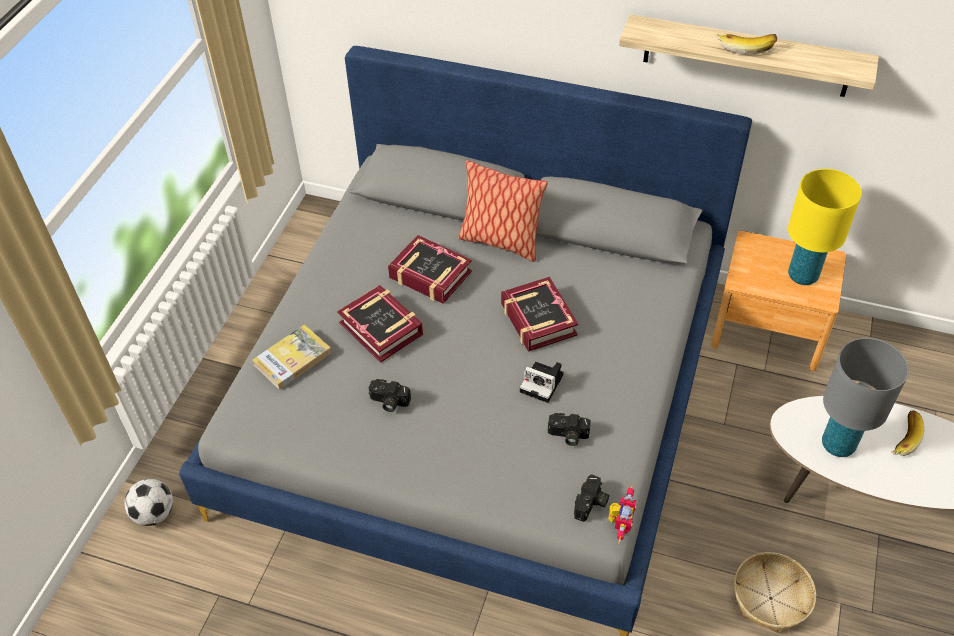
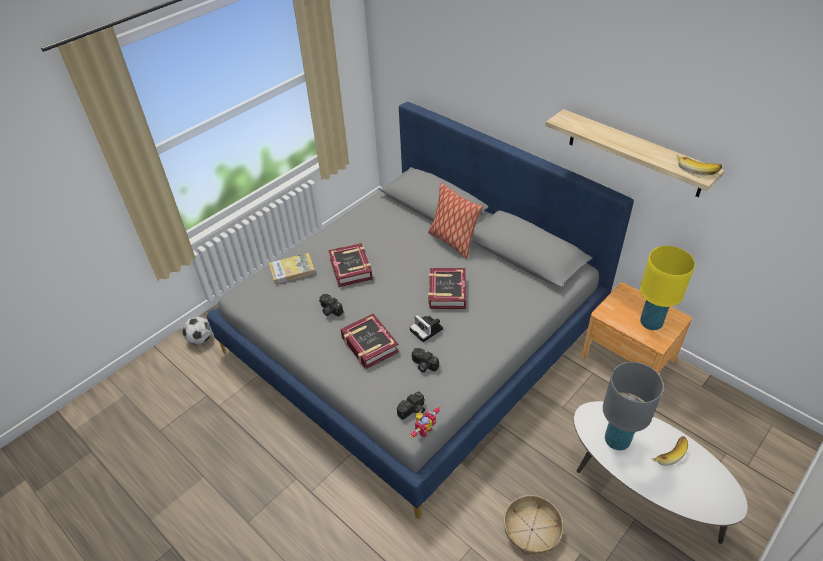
camera: 25 degrees right, 5 degrees down
(430, 275) = (398, 248): book -> book (369, 345)
(745, 46) = (628, 143): banana -> banana (697, 169)

